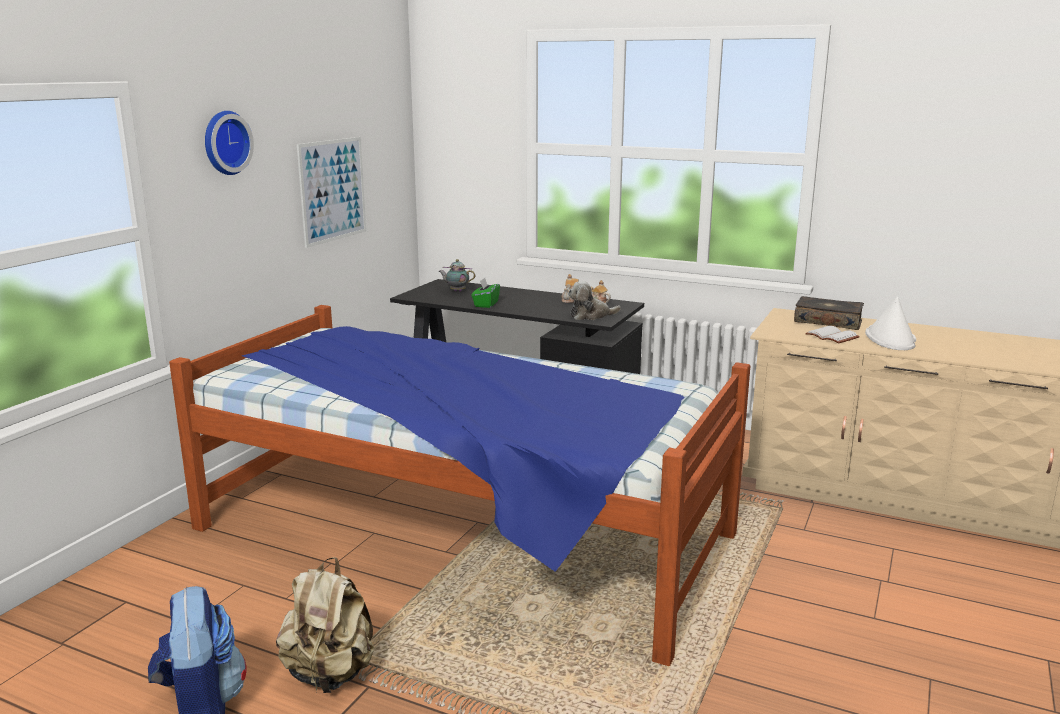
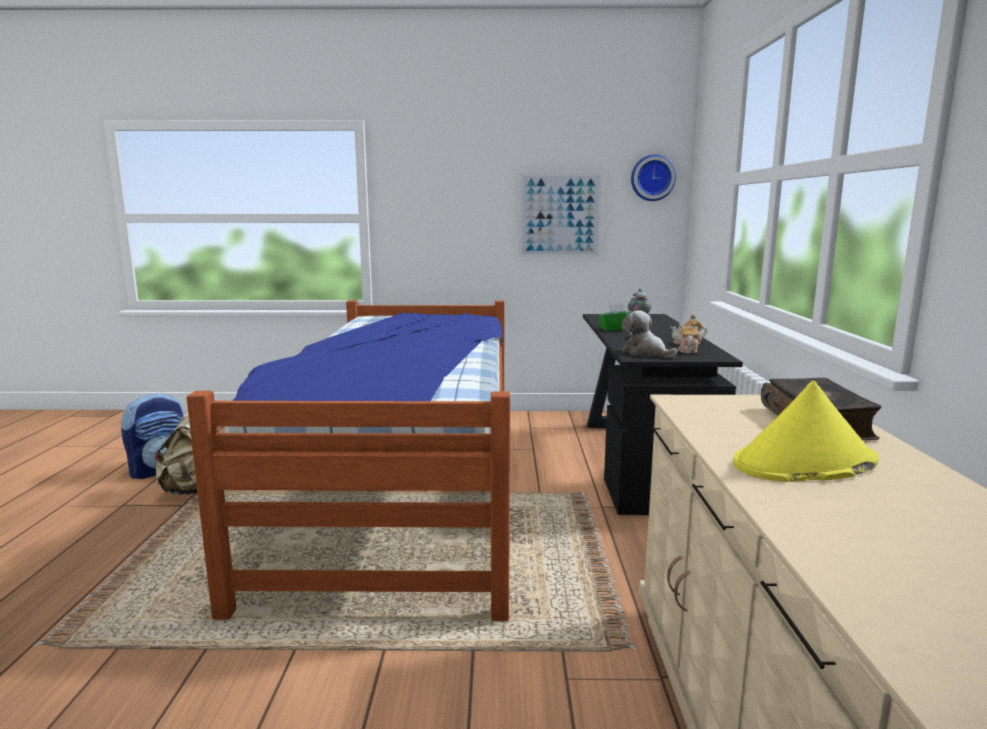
camera: 65 degrees right, 5 degrees down
(224, 142) = (442, 166): wall clock -> wall clock (652, 178)
(833, 336) = (733, 429): white book -> none
(890, 339) = (804, 463): white hat -> yellow hat

